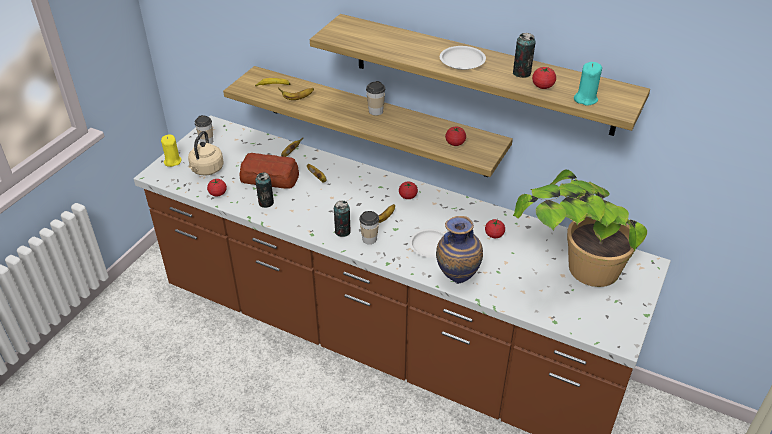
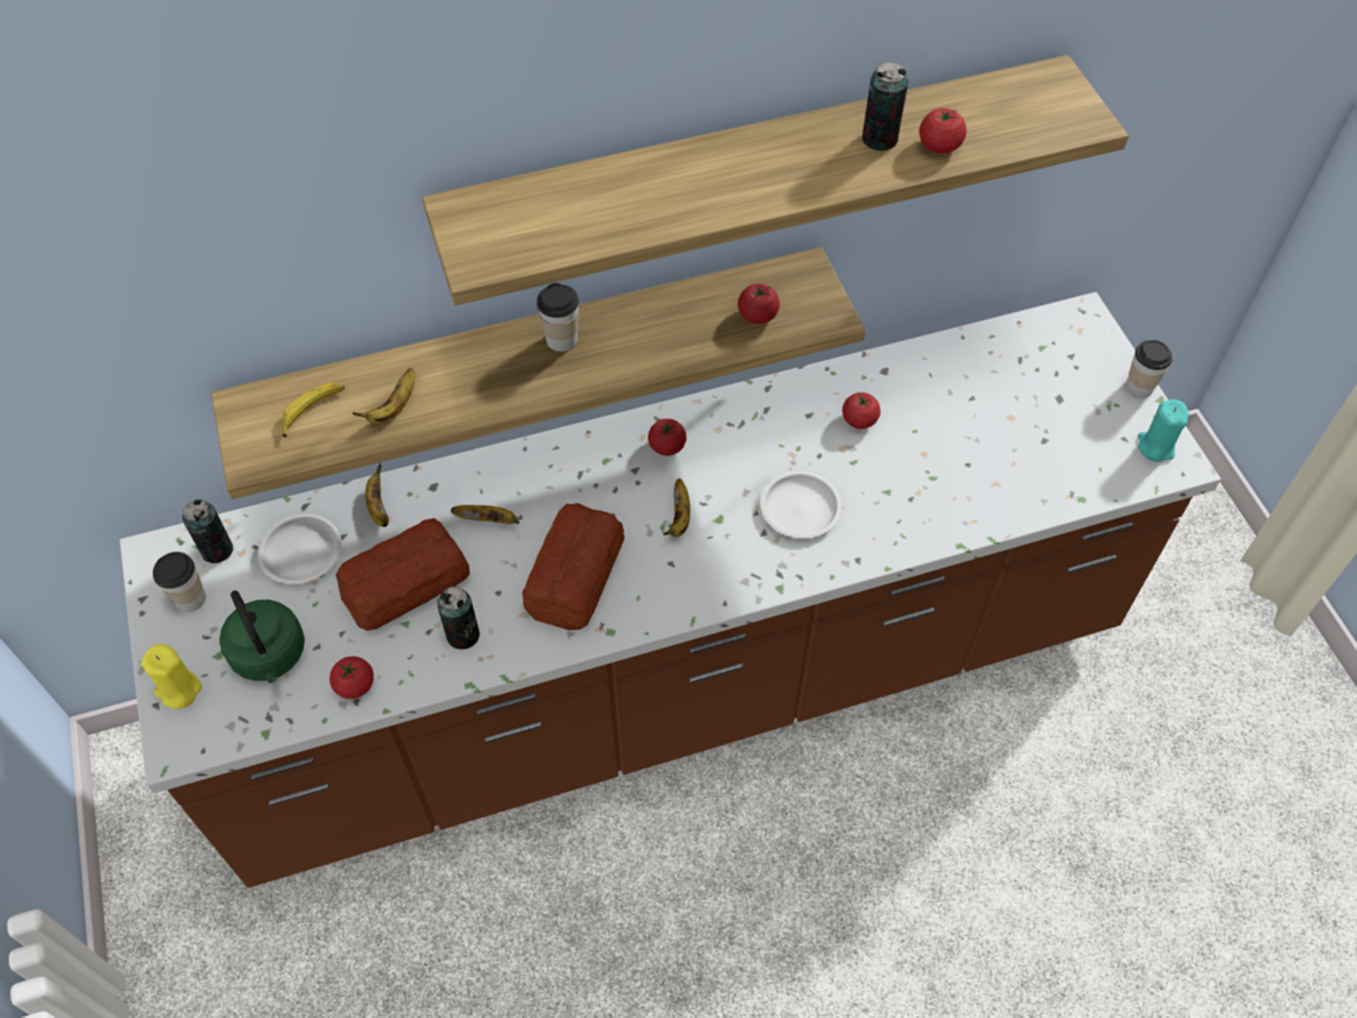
camera: 45 degrees left, 15 degrees up
(206, 170) = (270, 656): beige kettle -> green kettle
(322, 211) = (573, 576): none -> bread
(342, 231) = (650, 588): can -> can (217, 550)
(369, 239) = (704, 568): cup -> cup (1139, 387)
(457, 278) = (897, 533): vase -> none
(462, 61) = (765, 172): white plate -> white plate (301, 553)
(569, 275) = (1018, 411): potted plant -> none
(585, 99) = (1022, 132): turquoise candle -> turquoise candle (1155, 447)

